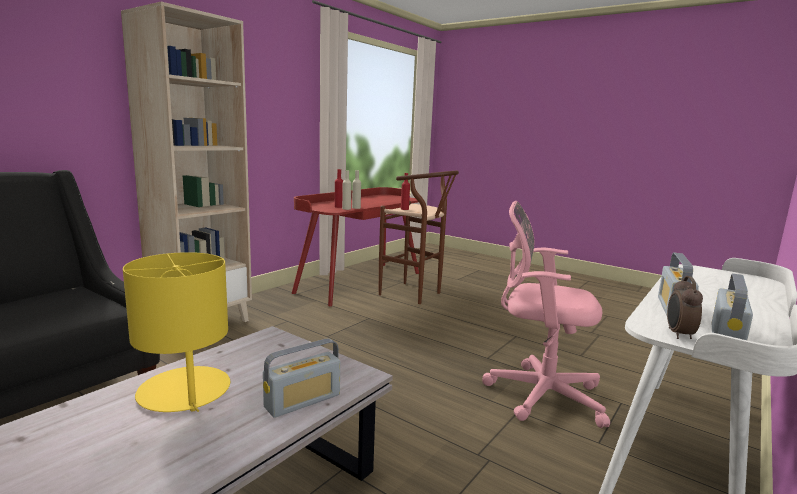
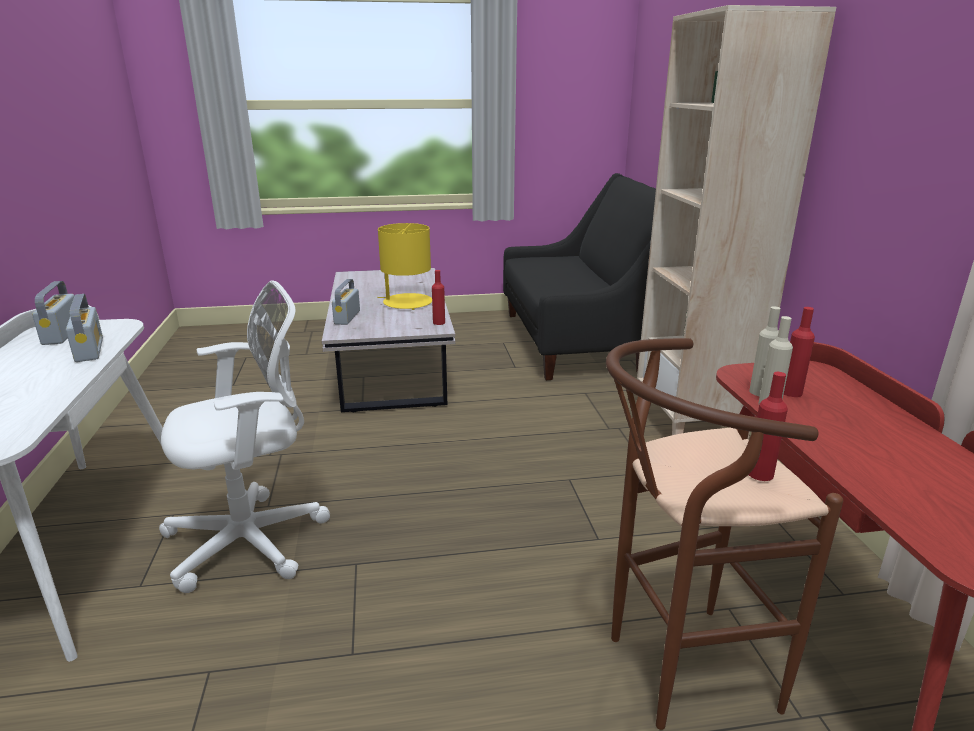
camera: 135 degrees right, 10 degrees up
(250, 342) = (439, 322): none -> red bottle
(539, 394) = (254, 540): pink office chair -> white office chair
(678, 334) = (102, 326): alarm clock -> none

